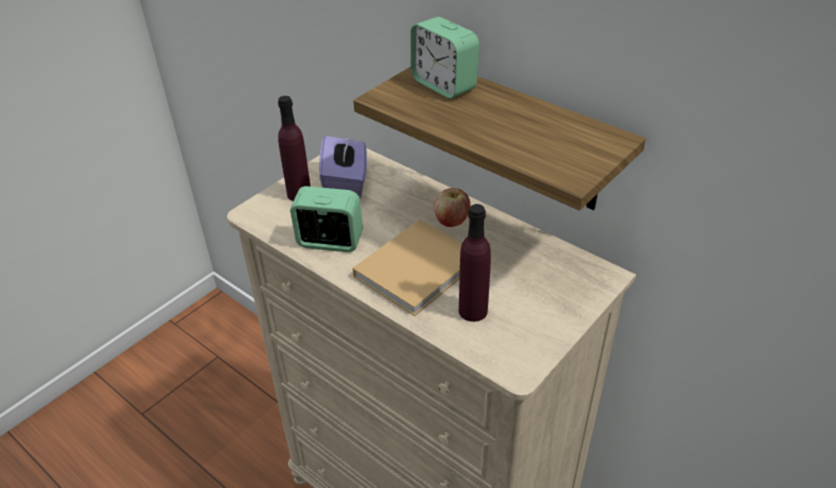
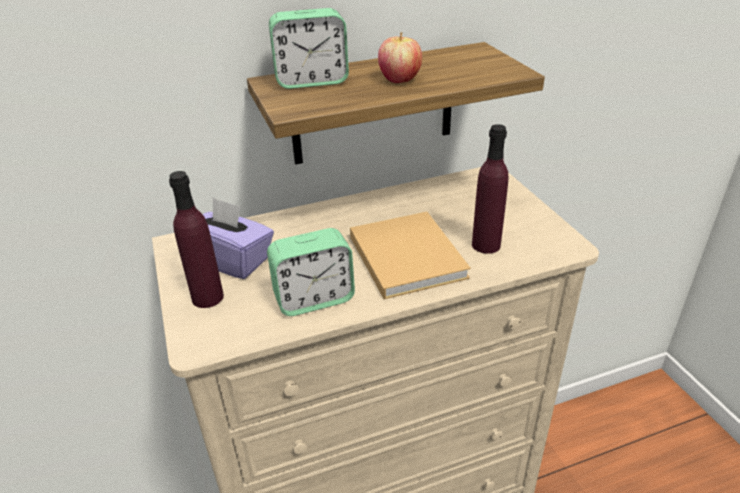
camera: 60 degrees left, 5 degrees down
(330, 242) = (314, 299): alarm clock -> alarm clock turned 150 degrees counterclockwise
(451, 221) = (359, 218): apple -> apple (400, 80)

